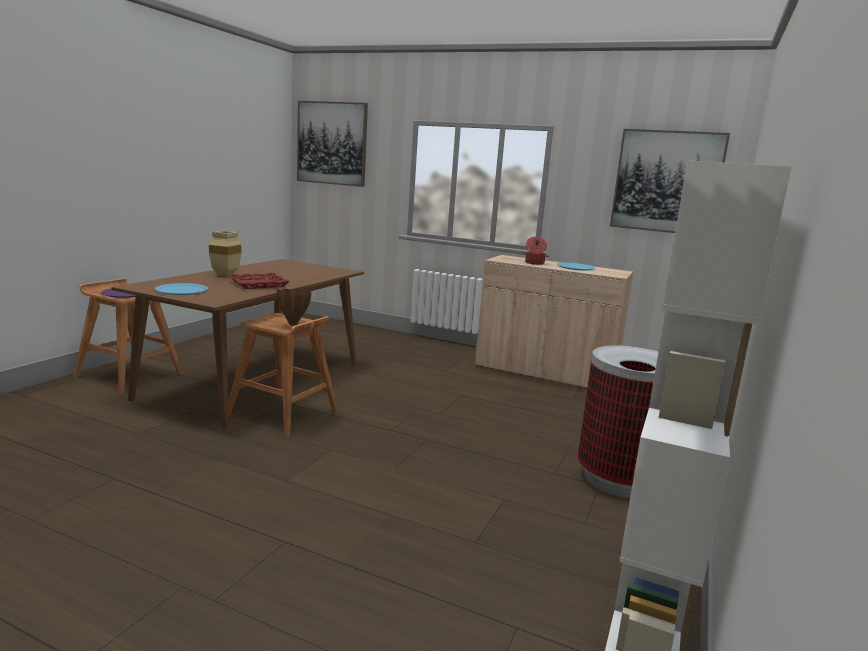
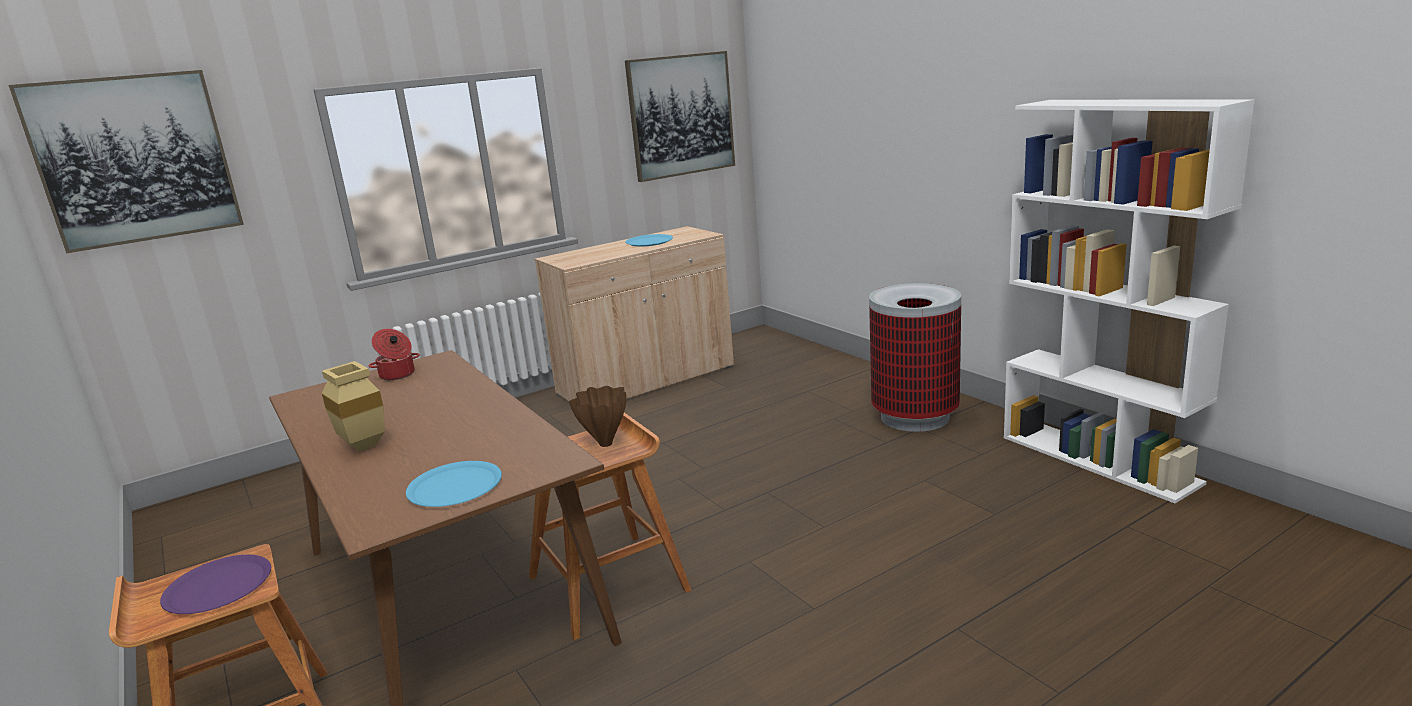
camera: 55 degrees left, 5 degrees up
(258, 284) = (471, 424): red tray -> none
(534, 263) = (609, 253): cooking pot -> cooking pot (397, 375)

